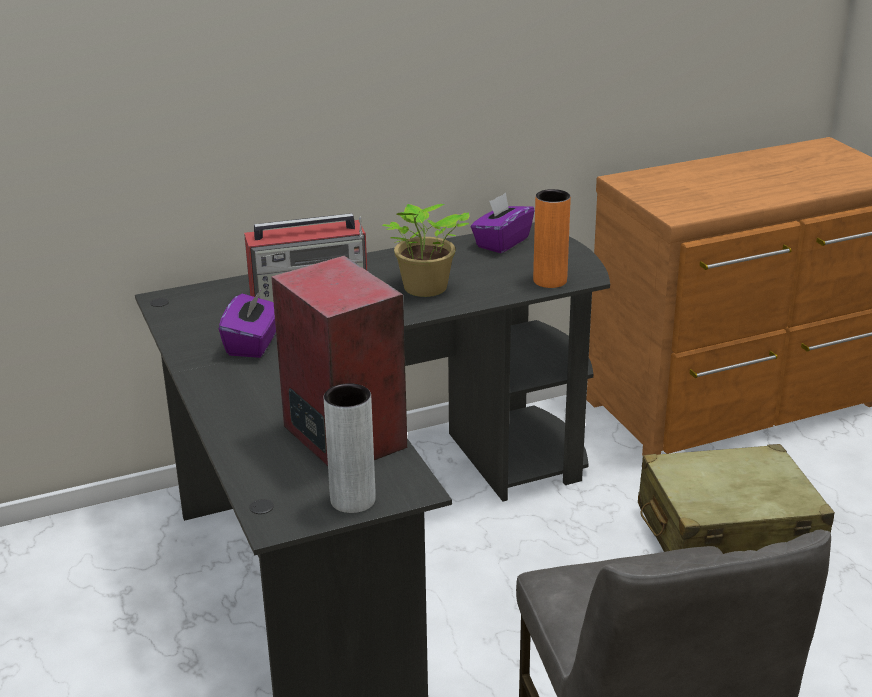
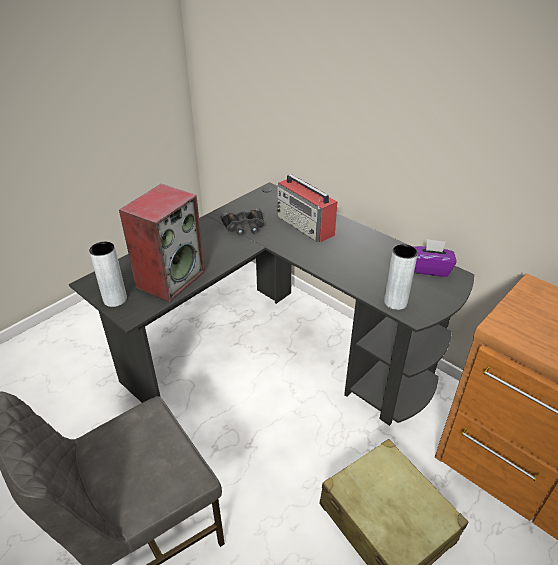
camera: 65 degrees right, 10 degrees up
(253, 344) = (244, 226): purple tissue box -> black binoculars
(424, 289) = (342, 258): potted plant -> none
(550, 281) = (395, 302): orange vase -> grey vase

